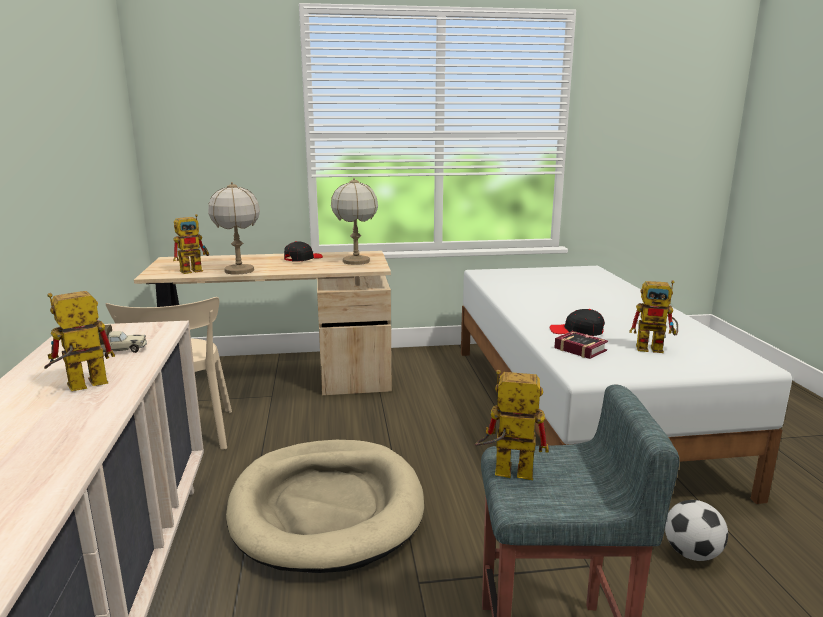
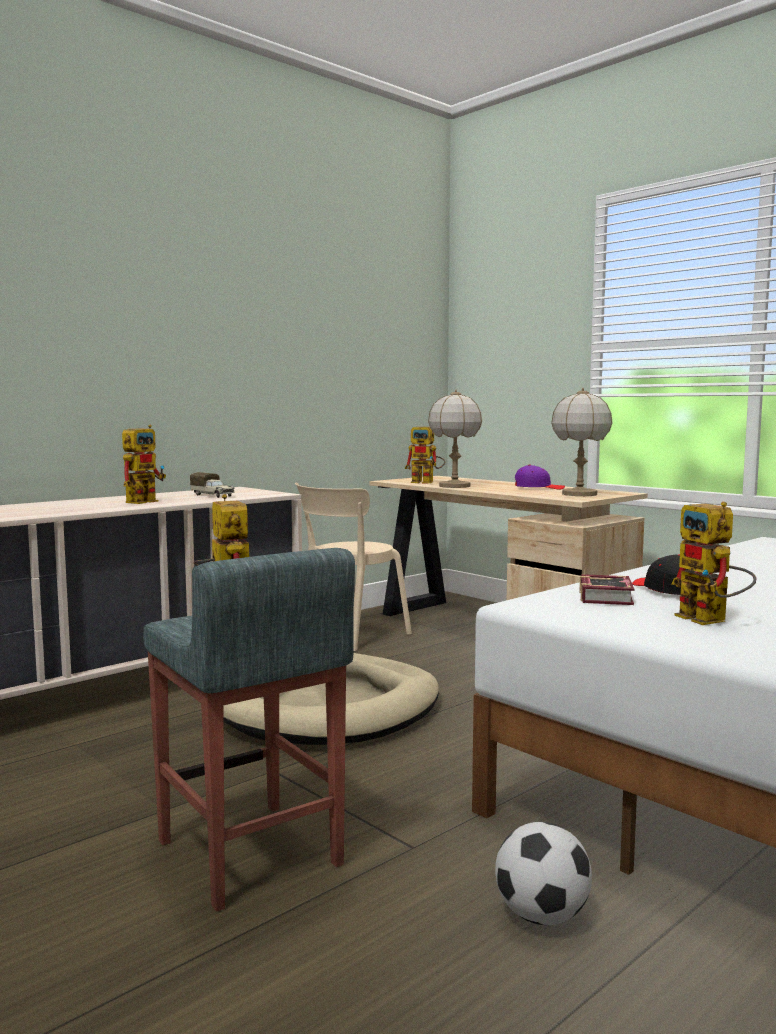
camera: 55 degrees right, 10 degrees down
(79, 387) = (145, 501): toy robot -> toy robot turned 105 degrees clockwise
(303, 259) = (538, 488): black cap -> purple cap

